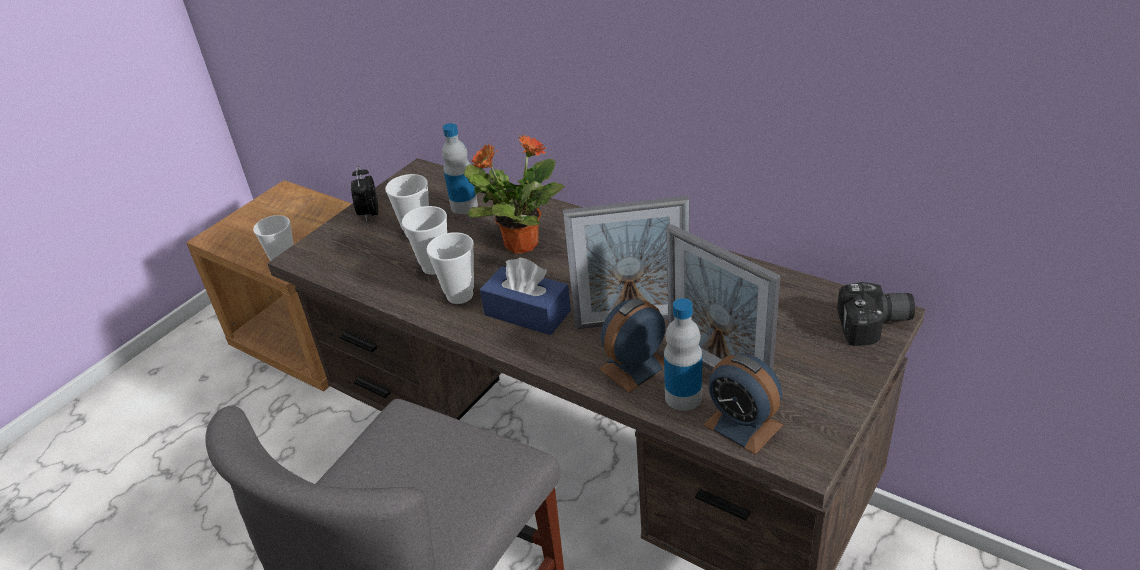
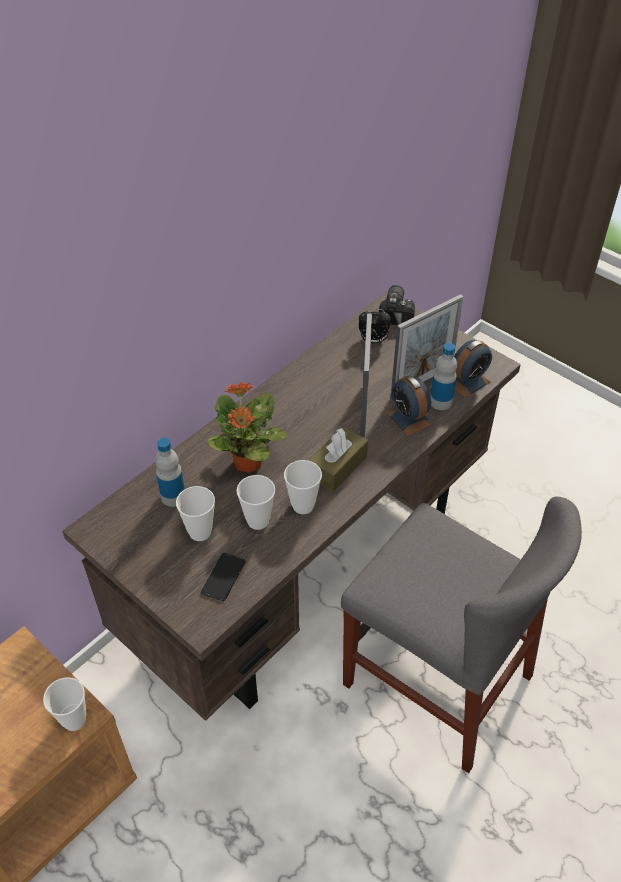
camera: 85 degrees left, 10 degrees up
(357, 258) = (223, 577): none -> phone
(369, 214) = (152, 569): alarm clock -> alarm clock (373, 341)
(527, 313) = (337, 467): blue tissue box -> brown tissue box

